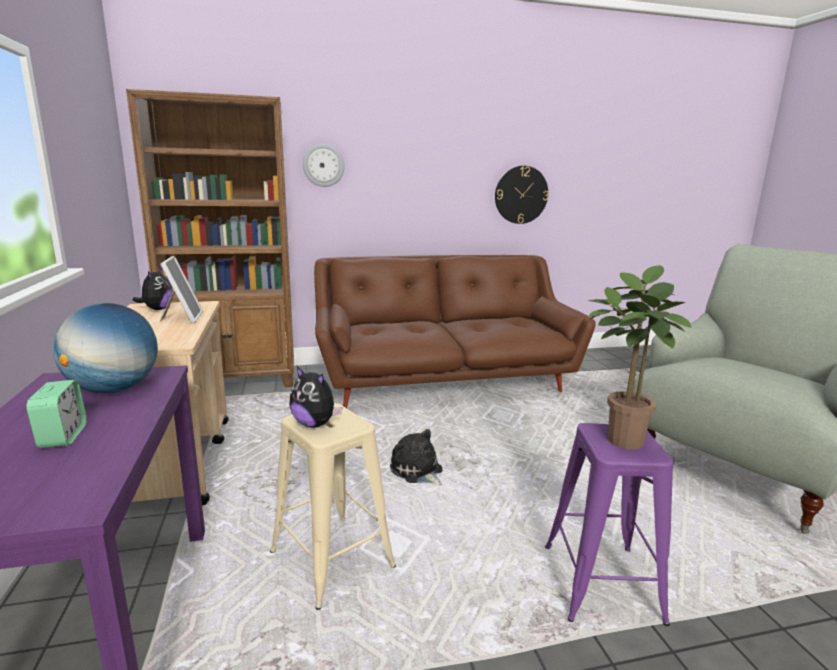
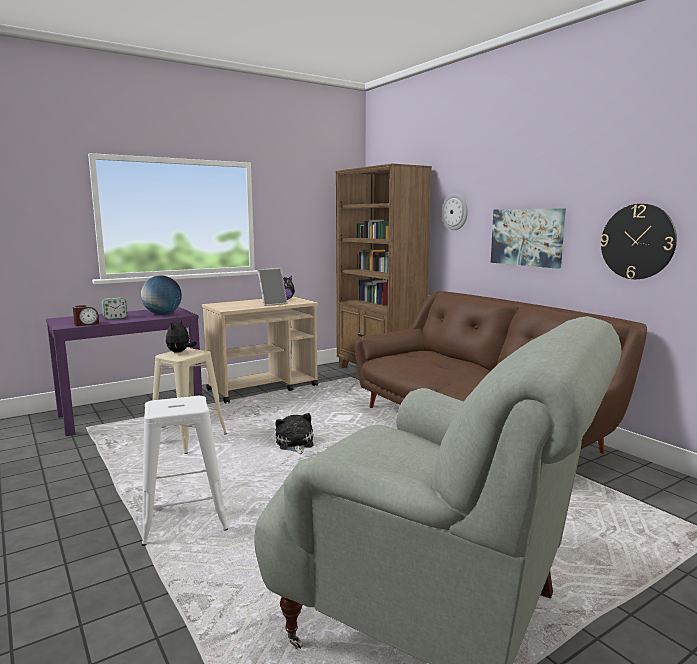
camera: 70 degrees right, 5 degrees down
(98, 472) = (86, 324): none -> alarm clock
(417, 471) = (295, 444): plush toy -> plush toy turned 45 degrees counterclockwise
(422, 193) = (527, 237): none -> picture
(601, 583) = (184, 519): purple stool -> white stool
(620, 438) = (181, 405): potted plant -> none

